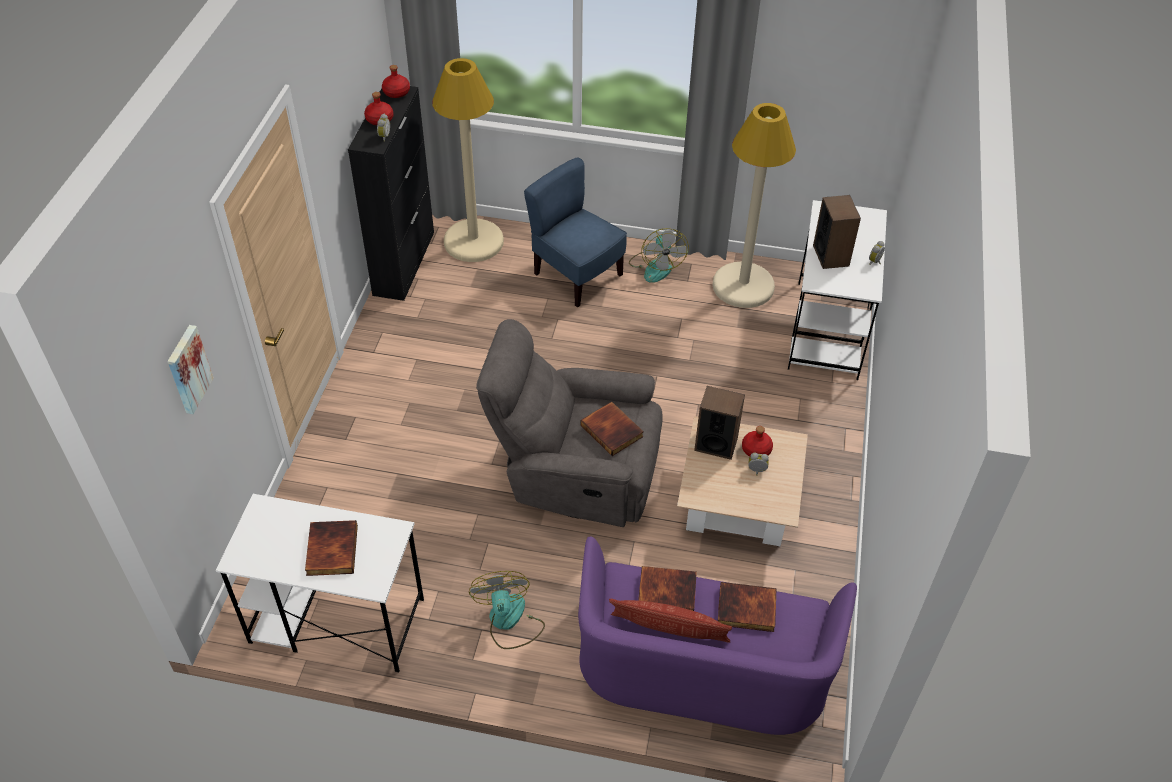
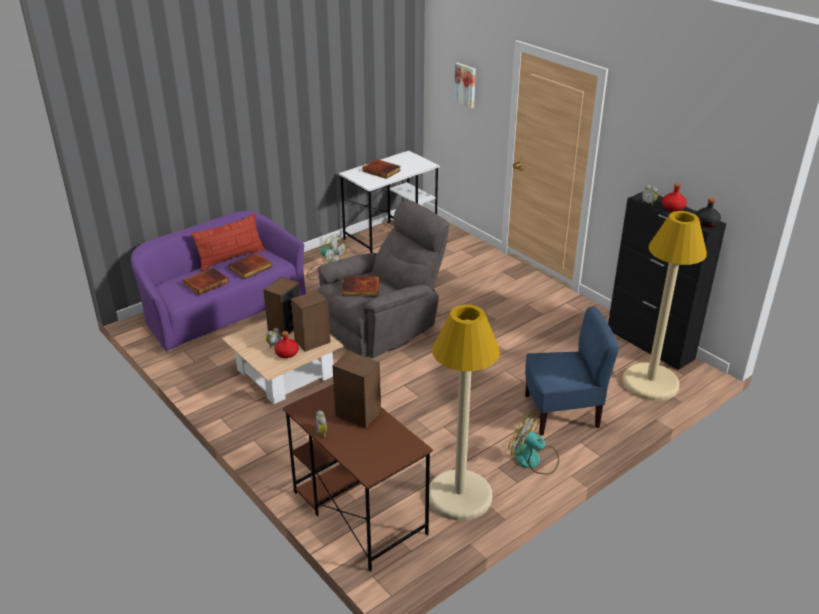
camera: 130 degrees right, 15 degrees down
(396, 92) = (706, 223): red bottle -> black bottle
(719, 486) = (285, 327): none -> speaker
(827, 330) = (358, 512): white desk -> brown desk

